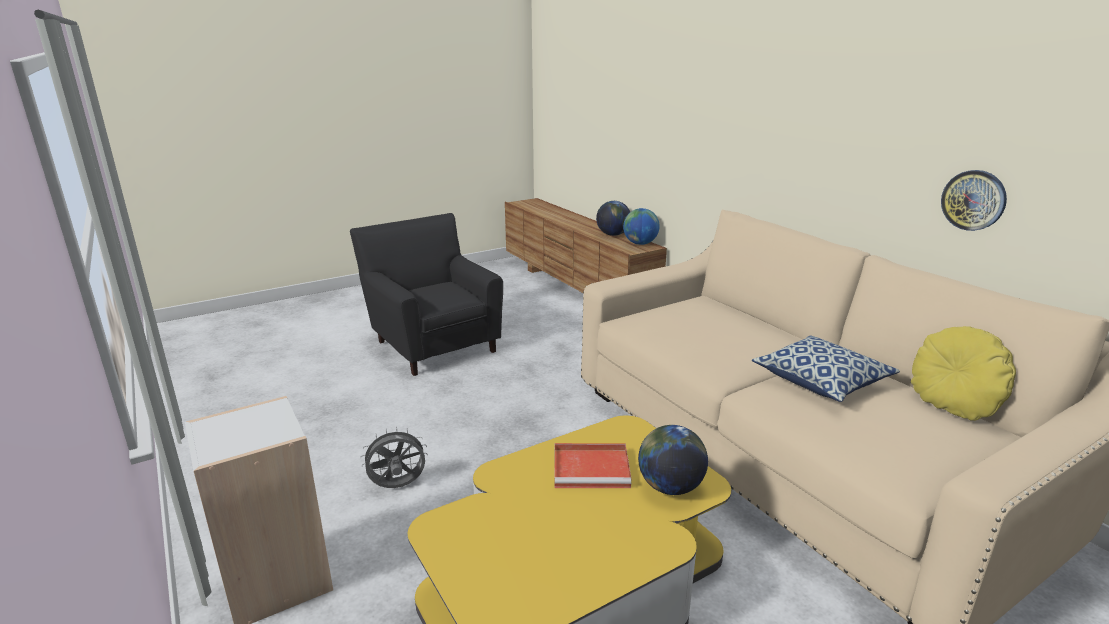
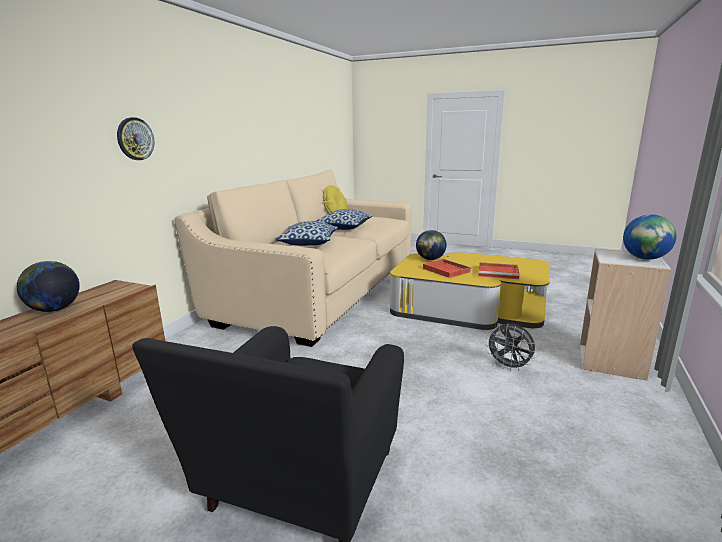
camera: 125 degrees left, 5 degrees down
(513, 515) = (499, 273): none -> red tray
(640, 244) = (102, 290): globe -> globe (644, 258)
(721, 329) = (308, 243): none -> pillow
(973, 200) = (275, 146): wall clock -> wall clock (135, 139)

